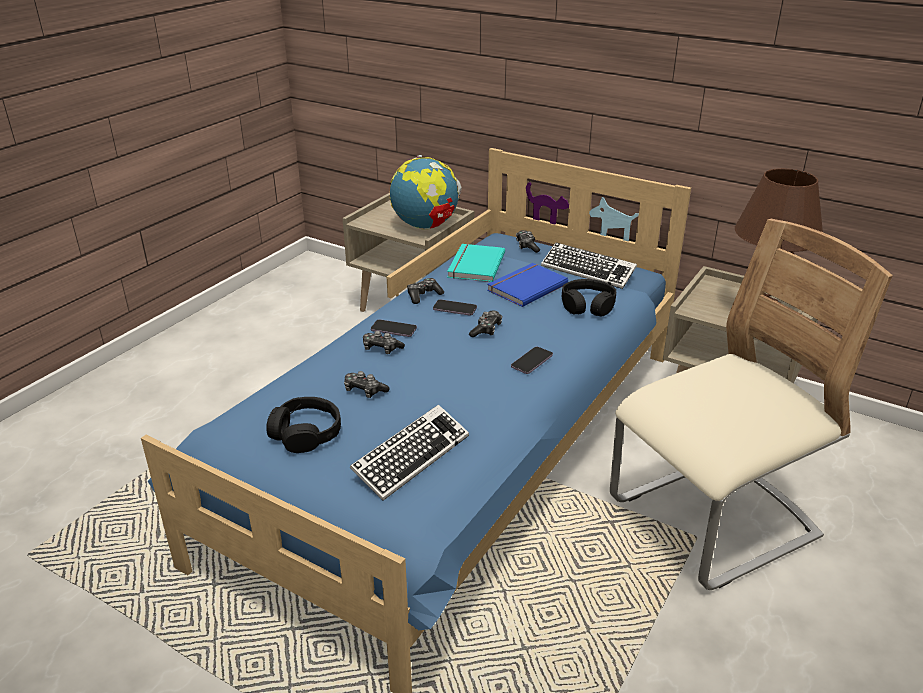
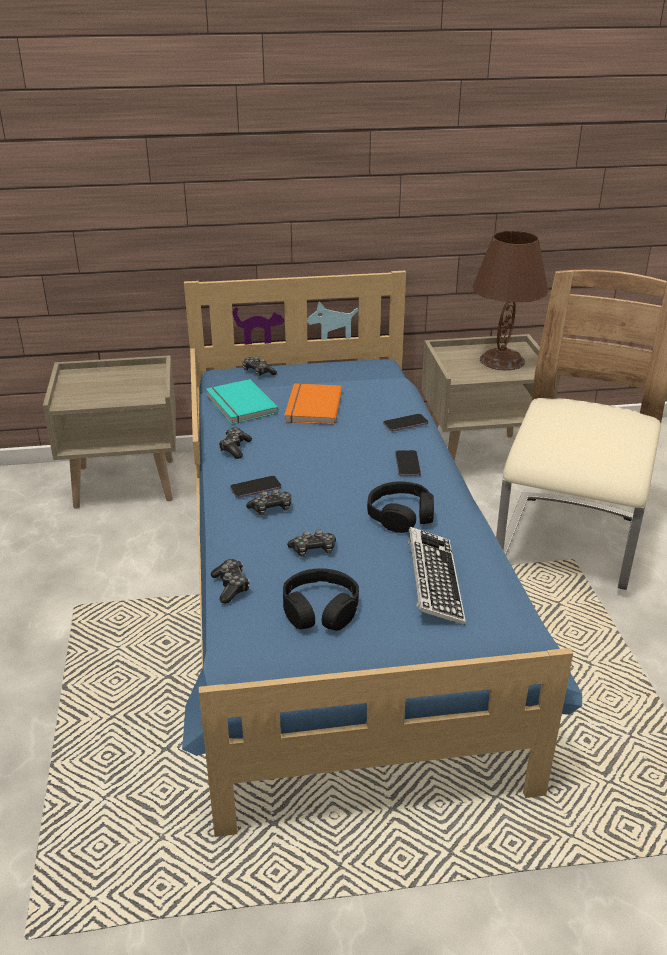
camera: 40 degrees left, 0 degrees up
(425, 227) = (139, 386): globe -> none
(455, 309) = (281, 448): phone -> phone (405, 424)
(486, 330) = (334, 455): game controller -> game controller (231, 586)
(525, 286) = (311, 407): blue book -> orange book
(587, 305) = (382, 403): black headphones -> black headphones (401, 515)
(588, 271) = (340, 375): keyboard -> none

